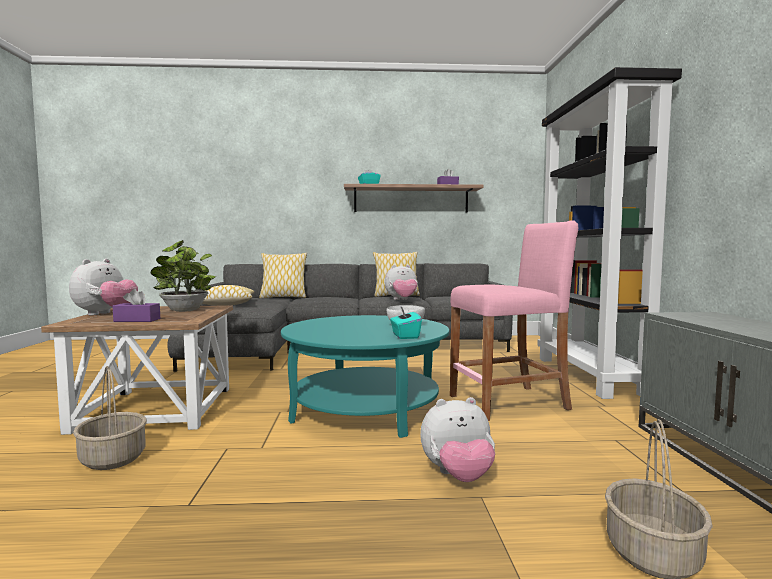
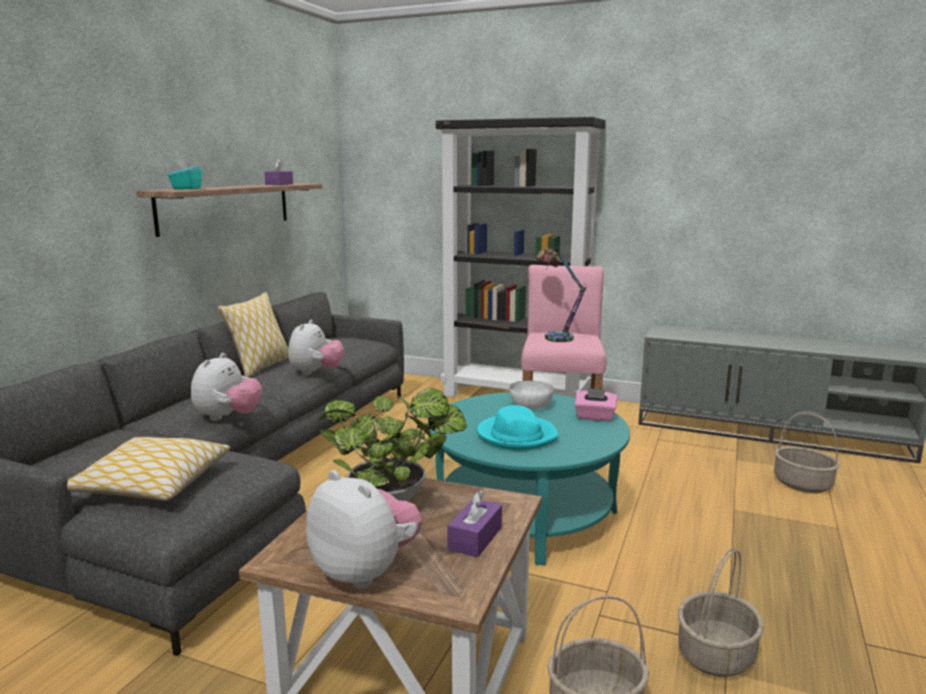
camera: 65 degrees left, 10 degrees up
(175, 499) = (715, 654): none -> basket
(283, 297) = (119, 432): pillow -> none
(336, 327) = (516, 435): none -> turquoise hat
(405, 336) = (595, 417): turquoise tissue box -> pink tissue box
(458, 476) = (700, 509): plush toy -> plush toy (228, 417)
(499, 284) = (555, 336): none -> table lamp

